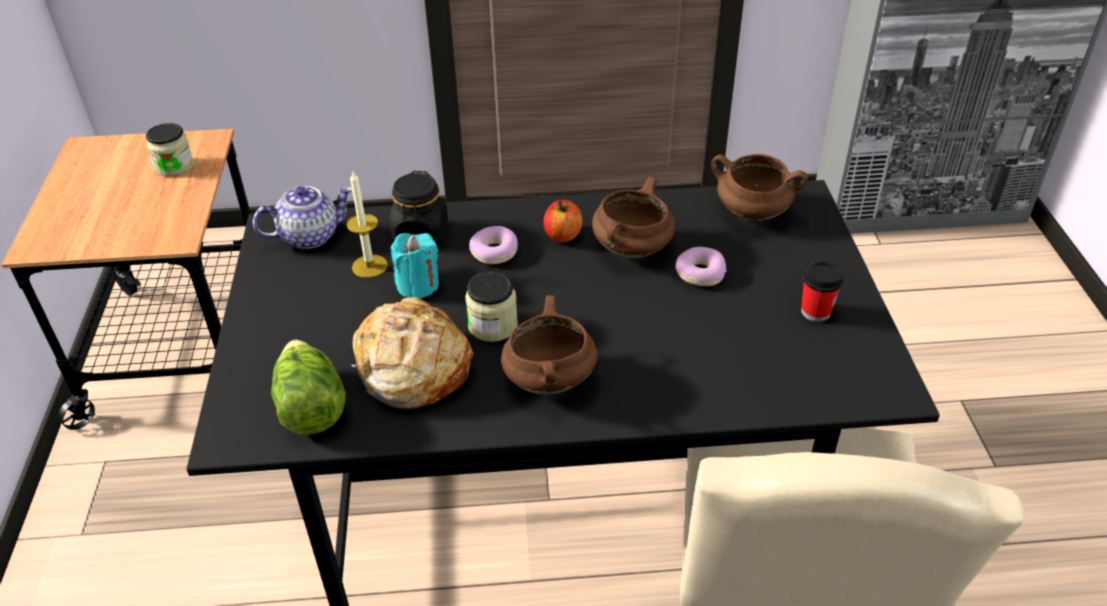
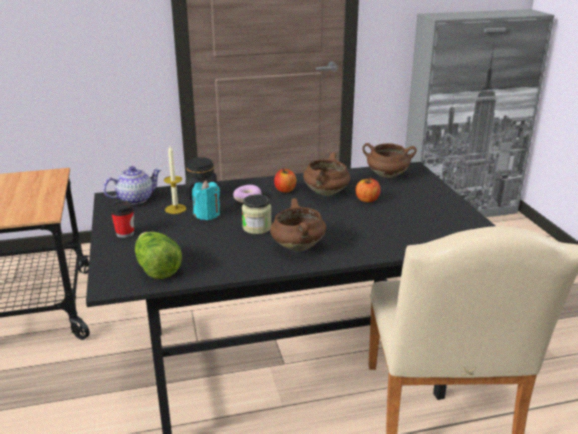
camera: 10 degrees left, 15 degrees down
(175, 166) = (37, 185): jar -> none
(412, 368) = (214, 248): bread -> none
(699, 273) = (367, 200): donut -> apple
(815, 312) = (436, 210): cup -> cup (125, 233)

